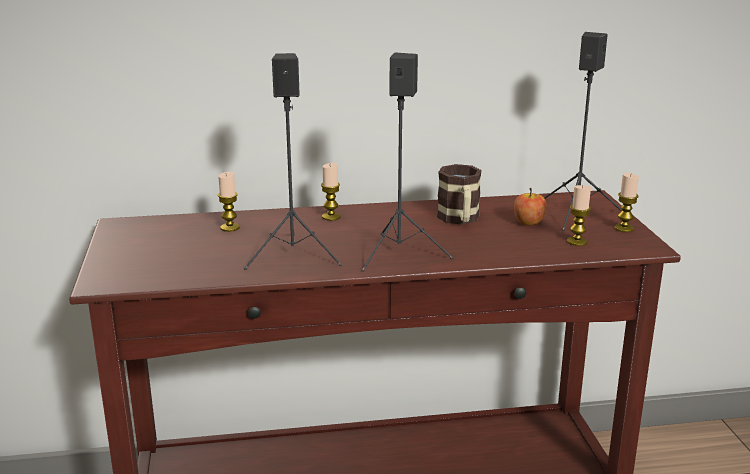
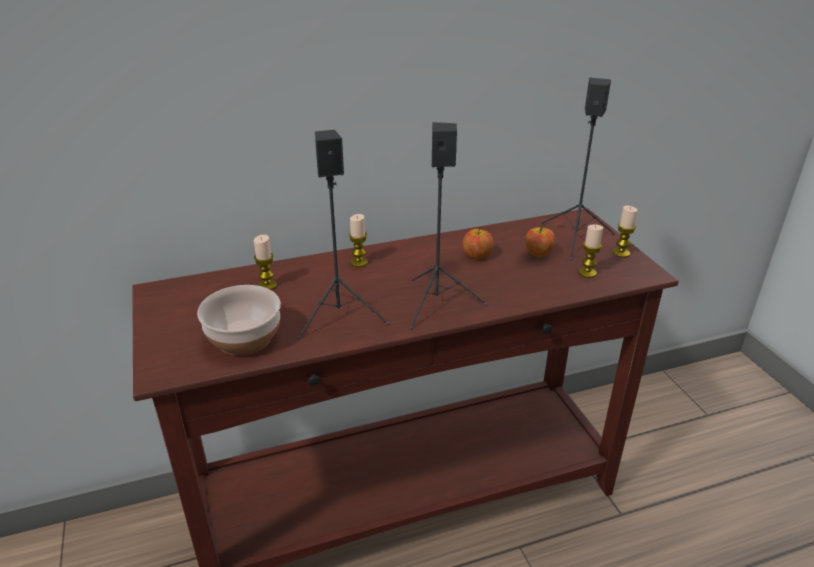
camera: 10 degrees left, 10 degrees up
(190, 265) = (243, 339): none -> bowl
(460, 220) = (477, 255): mug -> apple

